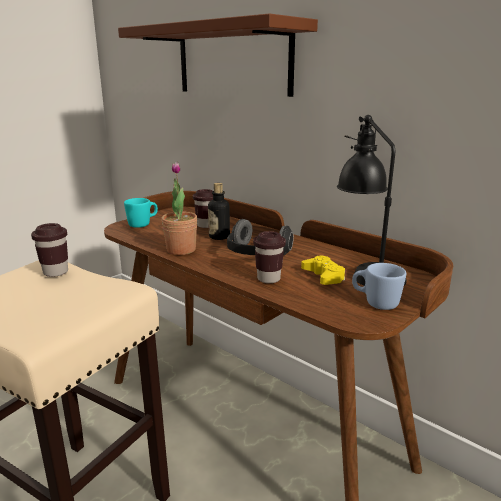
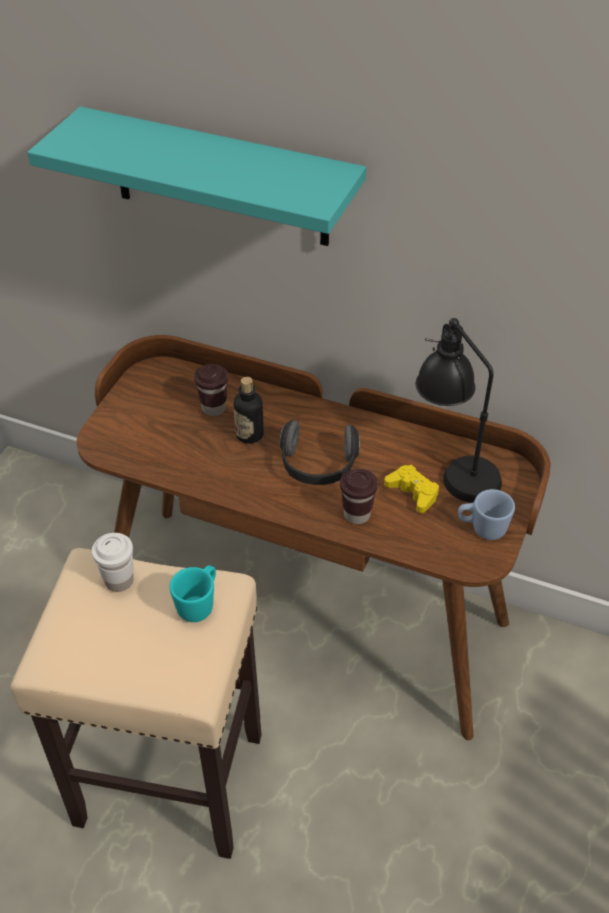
camera: 20 degrees left, 25 degrees up
(55, 272) = (119, 581): brown cup -> white cup
(143, 224) = (125, 426): turquoise mug -> turquoise mug (199, 604)
(181, 250) = (220, 479): potted plant -> none
(232, 60) = (220, 178): brown shelf -> turquoise shelf

